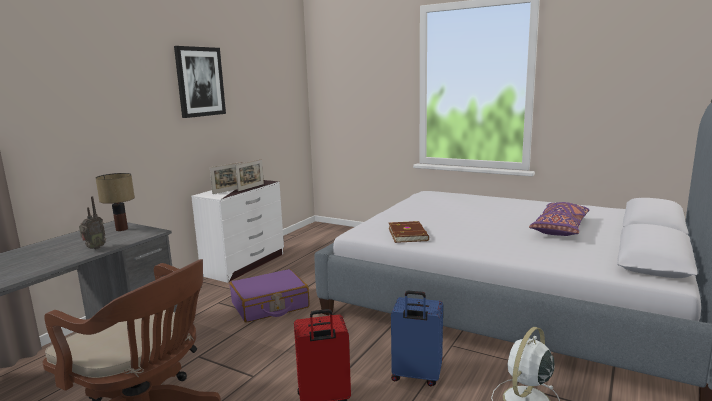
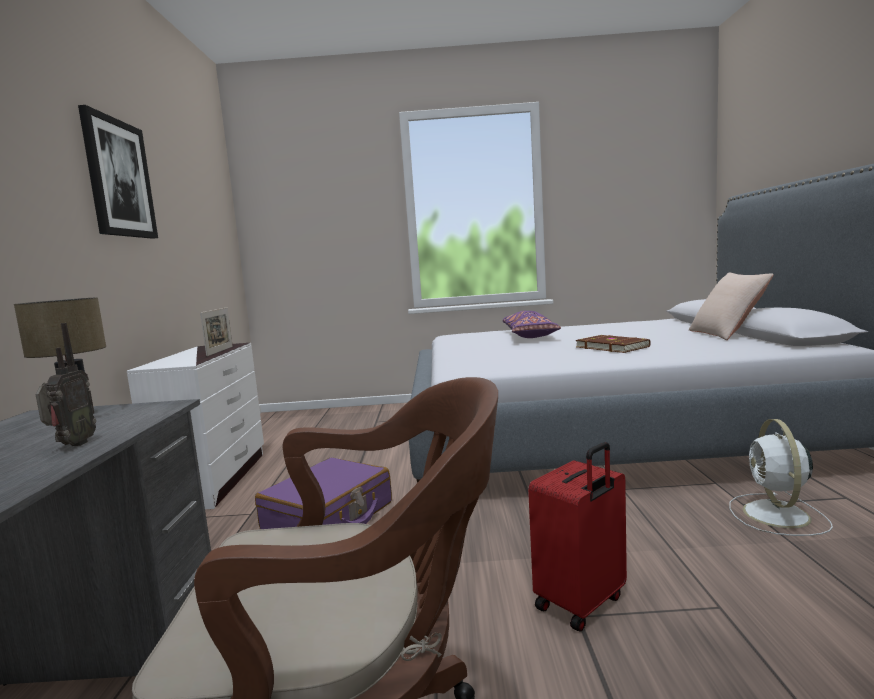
camera: 30 degrees left, 5 degrees down
(229, 190) = (189, 357): picture frame -> none
(408, 234) = (525, 361): brown book -> brown book (612, 347)
(416, 376) = (640, 532): blue suitcase -> none
(560, 228) = (655, 335): purple pillow -> purple pillow (529, 335)
(619, 241) = (727, 333): none -> beige pillow

